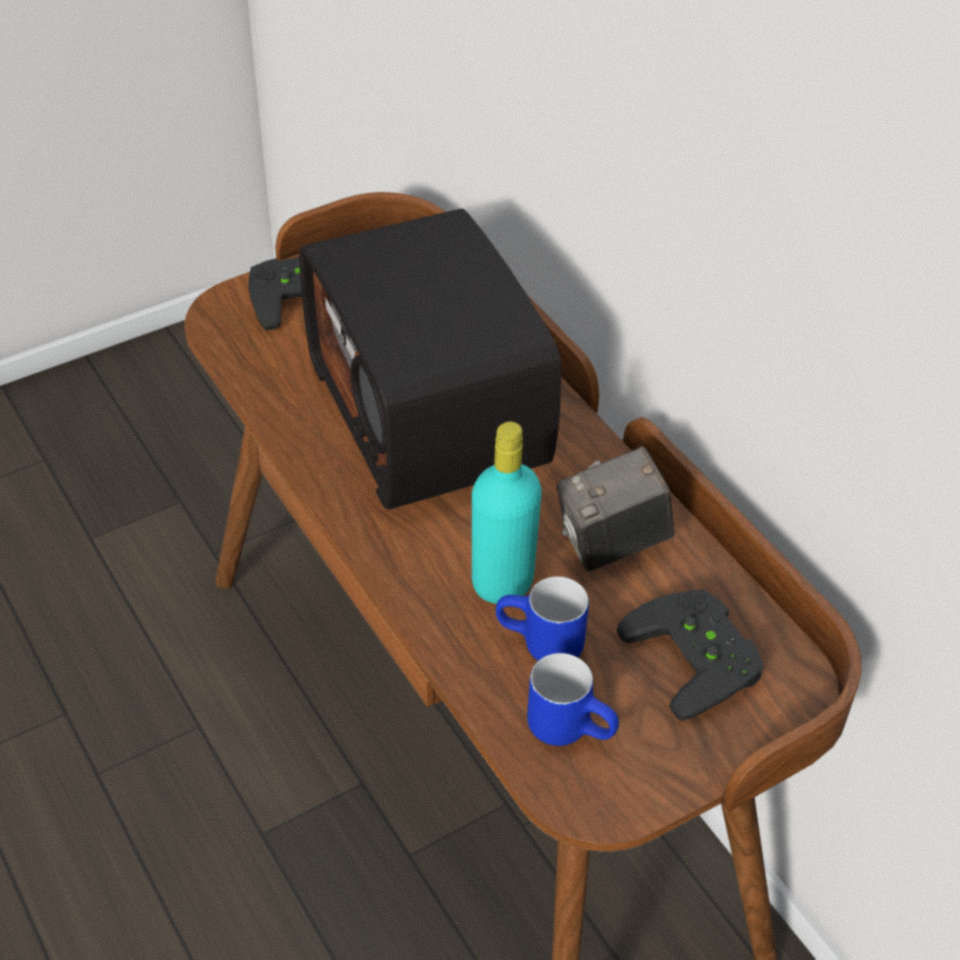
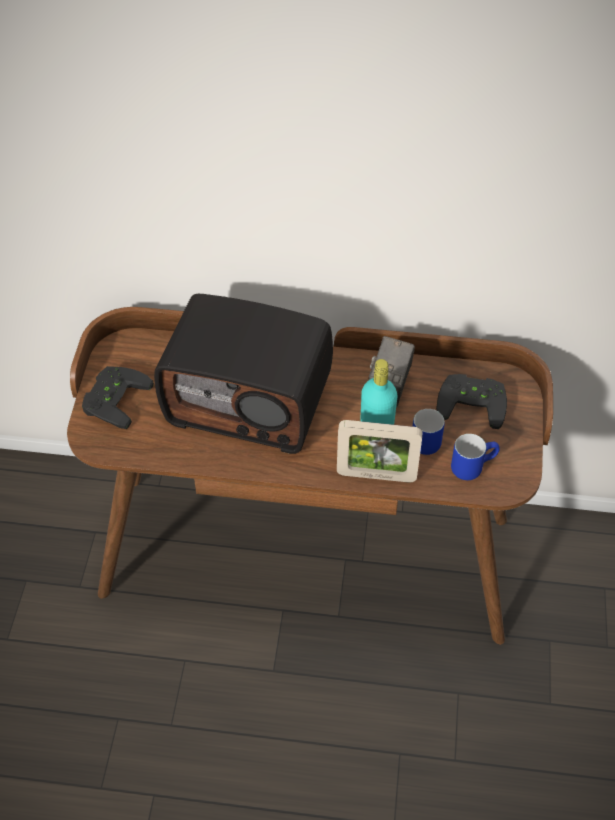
camera: 50 degrees left, 5 degrees up
(437, 621) = (376, 475): none -> picture frame

